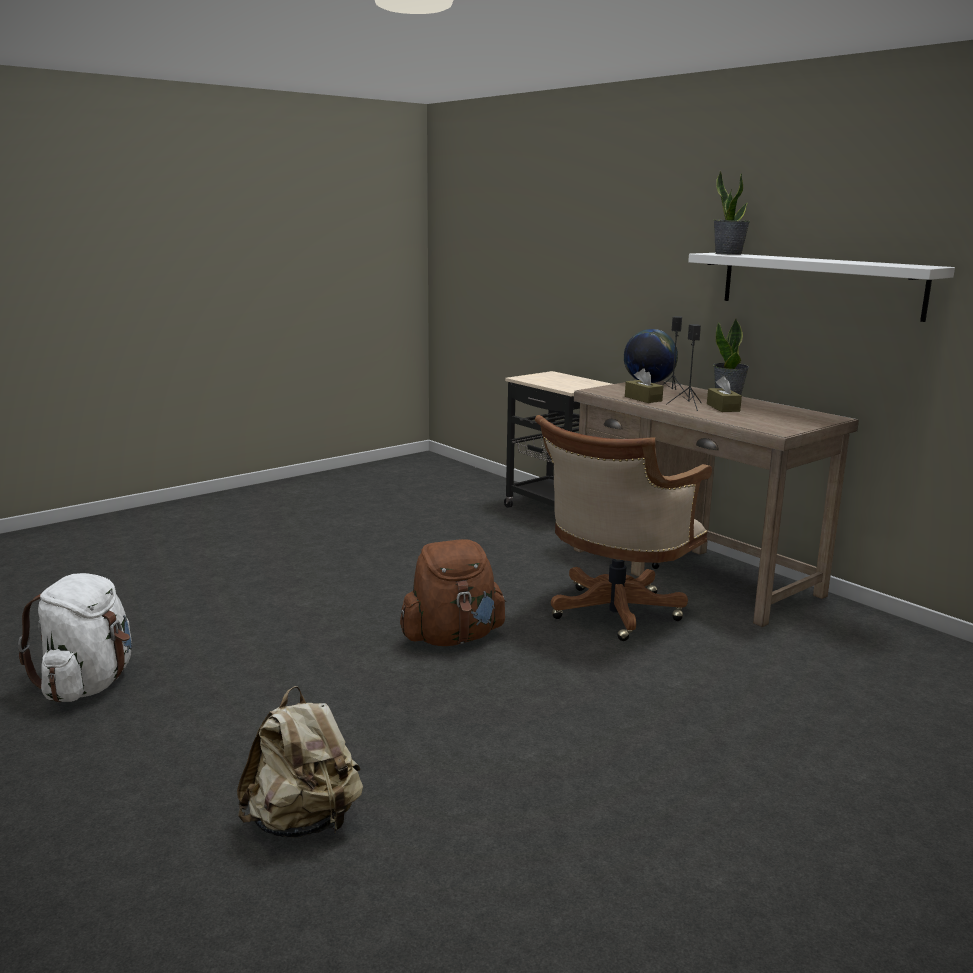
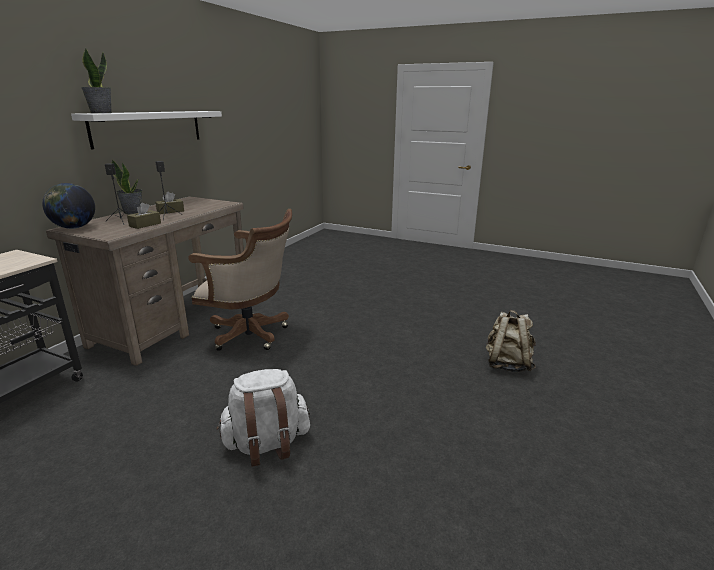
camera: 115 degrees left, 5 degrees up
(88, 684) = (524, 522): white backpack -> white backpack (267, 444)
(452, 638) = (316, 376): brown backpack -> none

